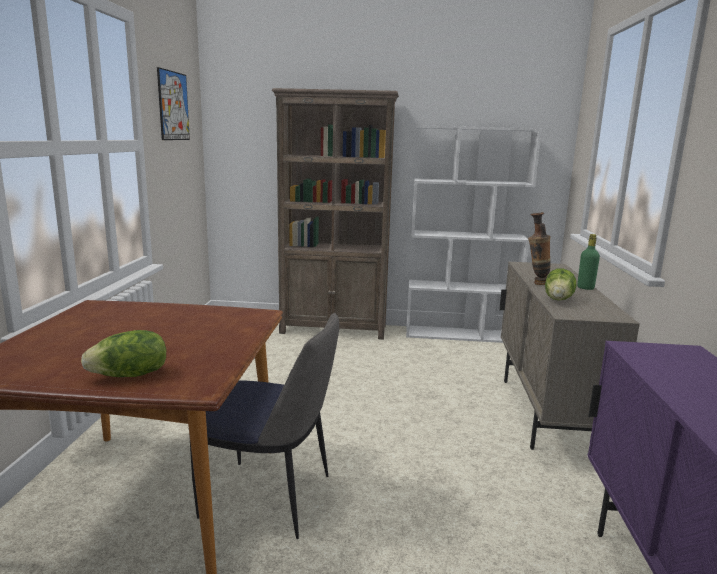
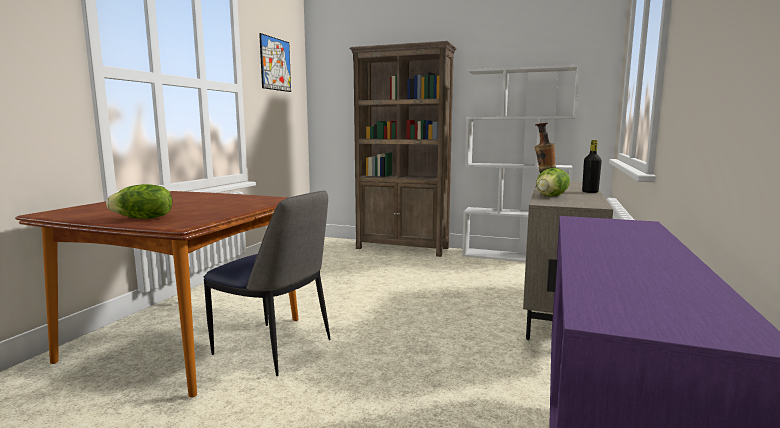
camera: 15 degrees right, 5 degrees down
(585, 288) = (590, 192): green bottle -> black bottle

